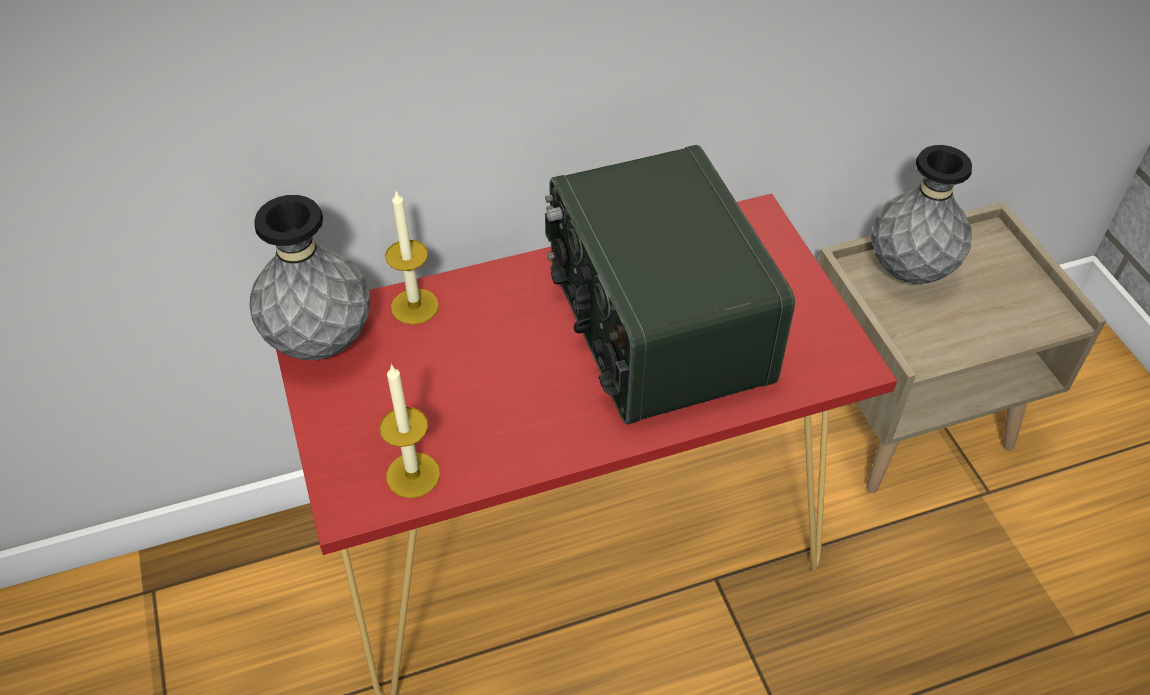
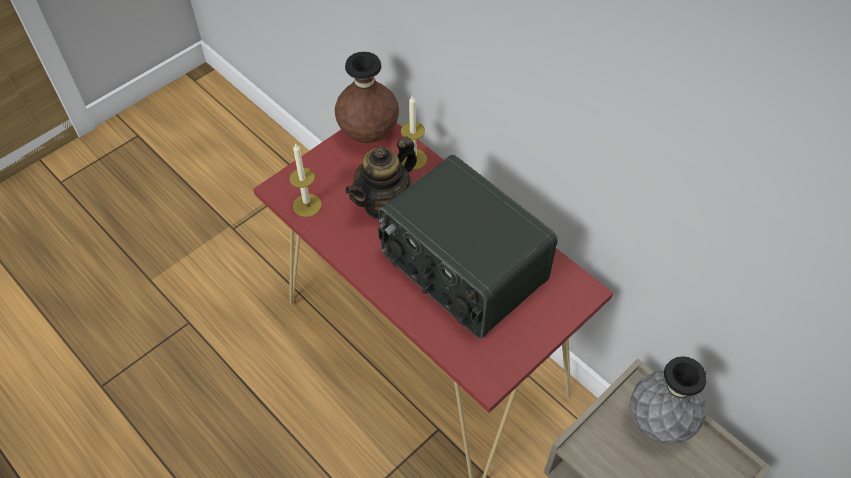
camera: 65 degrees right, 5 degrees up
(321, 342) = (368, 134): grey vase -> brown vase
(478, 371) = (384, 203): none -> teapot
(654, 325) = (462, 269): radio -> radio turned 90 degrees counterclockwise

